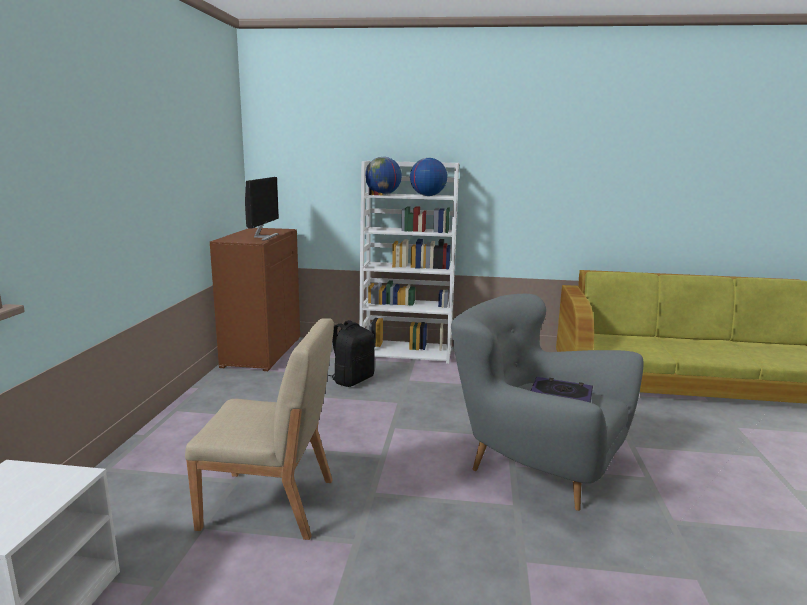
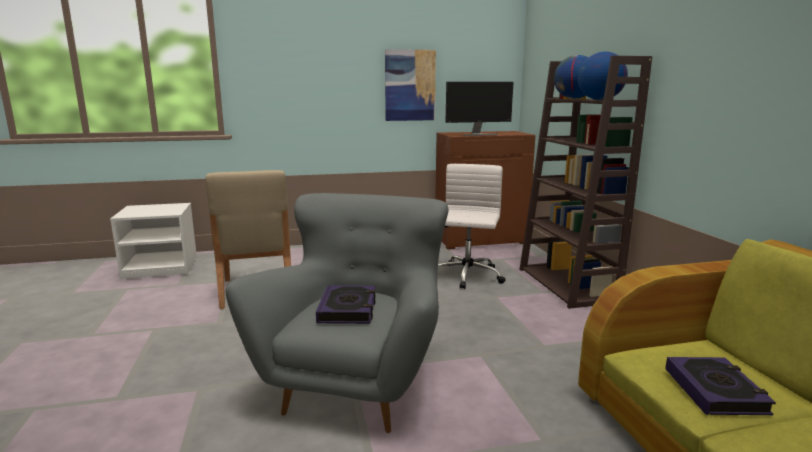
camera: 70 degrees right, 0 degrees up
(183, 186) = (410, 85): none -> picture
(352, 380) = (467, 276): black backpack -> white office chair
(407, 352) = (568, 285): white bookcase -> brown bookcase
(641, 347) = (715, 391): none -> book

